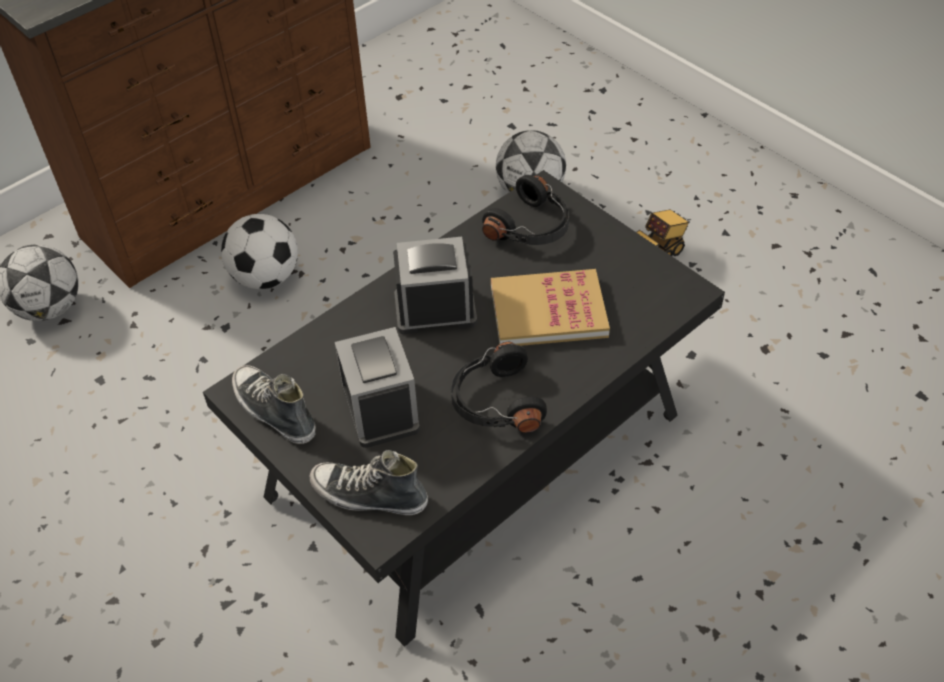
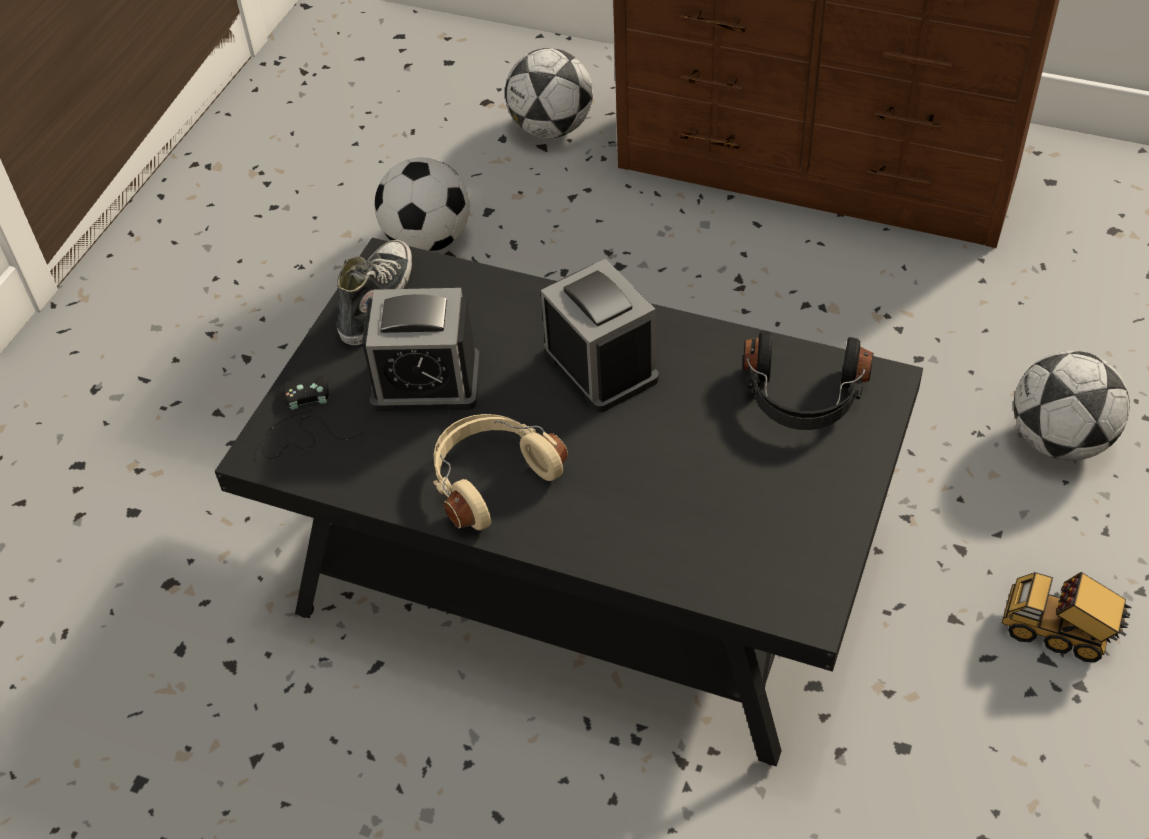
camera: 65 degrees right, 0 degrees up
(266, 277) = (712, 262): football -> football (428, 240)
(369, 495) = (304, 424): shoe -> black game controller
(380, 408) = (426, 382): alarm clock -> alarm clock turned 45 degrees clockwise
(495, 402) = (490, 478): black headphones -> beige headphones
(548, 311) = (667, 472): book -> none

